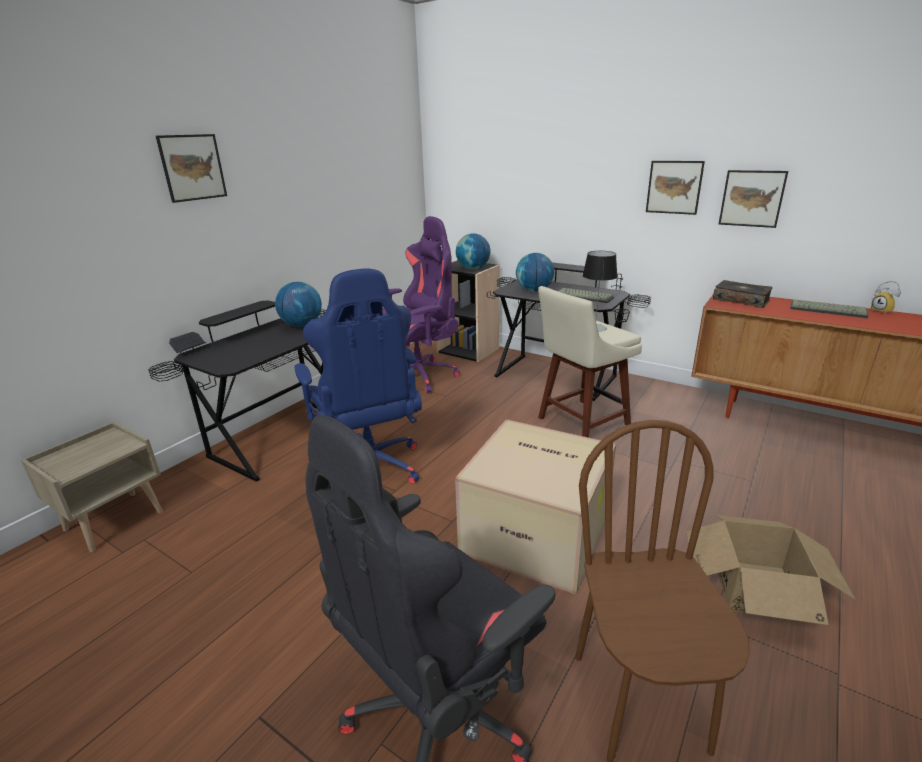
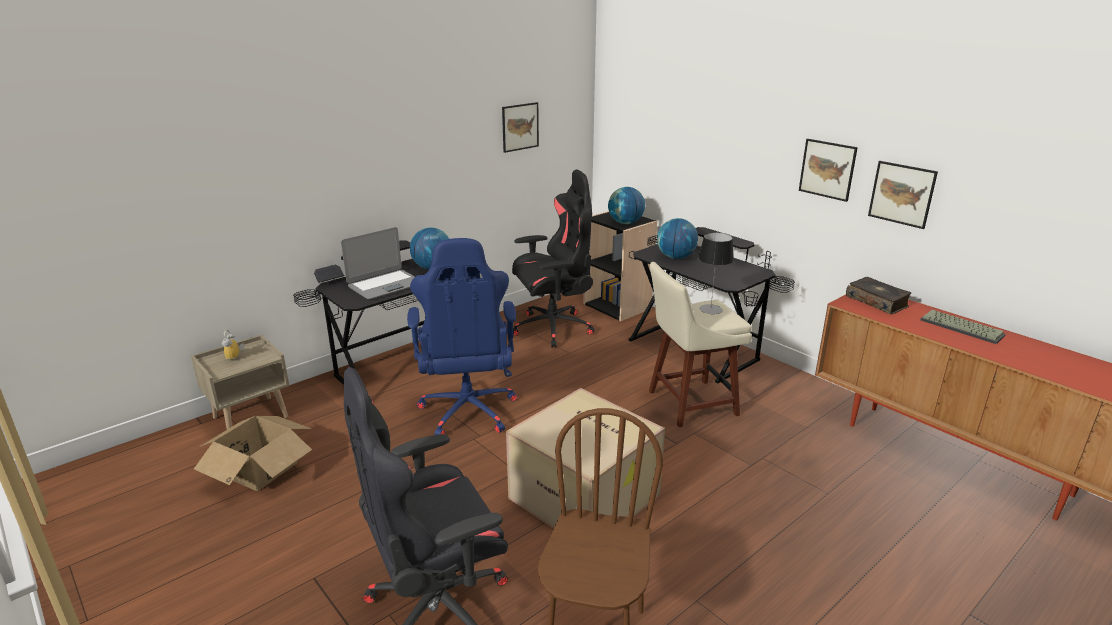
camera: 15 degrees right, 0 degrees up
(192, 167) = (352, 123): picture -> picture (520, 127)
(257, 346) = (385, 285): none -> laptop
(418, 377) = (551, 328): purple office chair -> black office chair
(585, 296) = (723, 271): keyboard -> none
(757, 588) = (756, 584): cardboard box -> cardboard box (259, 469)
(883, 311) = (1025, 338): alarm clock -> alarm clock (235, 357)

